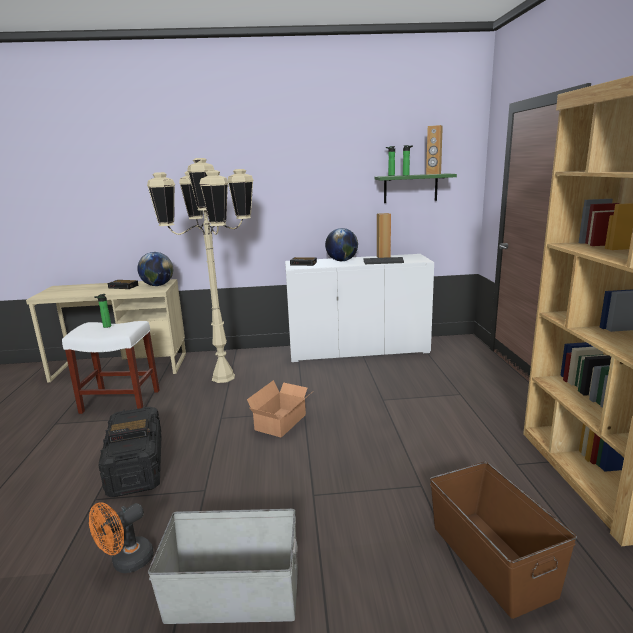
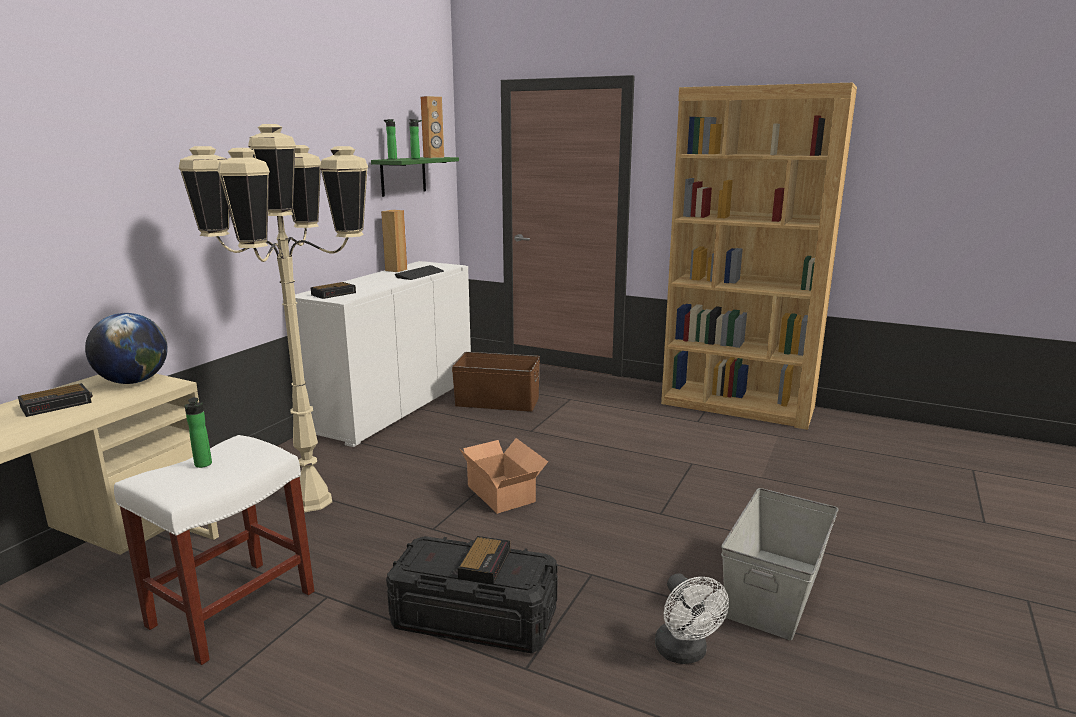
camera: 60 degrees left, 0 degrees up
(126, 562) = (685, 653): orange fan -> white fan
(342, 261) = (368, 282): globe -> none
(491, 560) = (796, 471): brown storage box -> brown storage box (497, 402)

